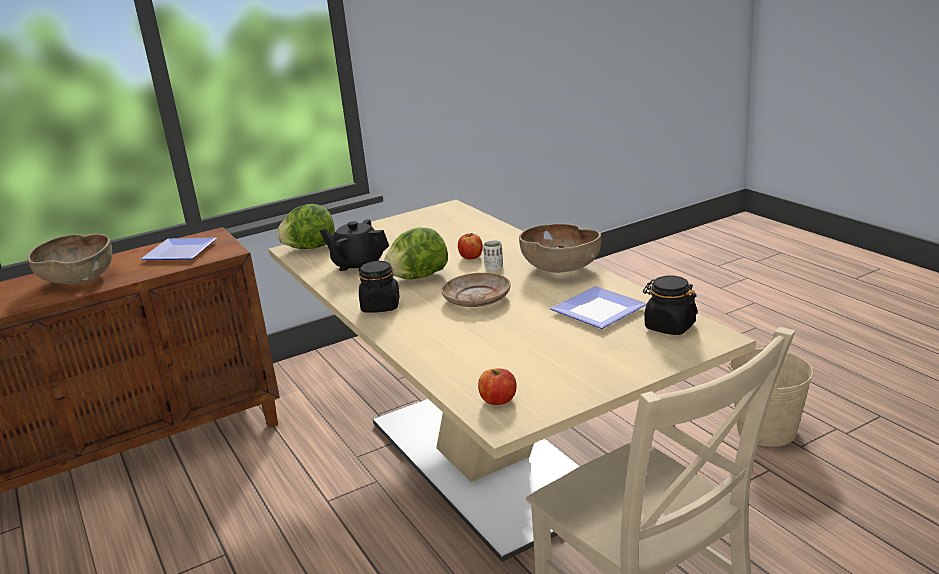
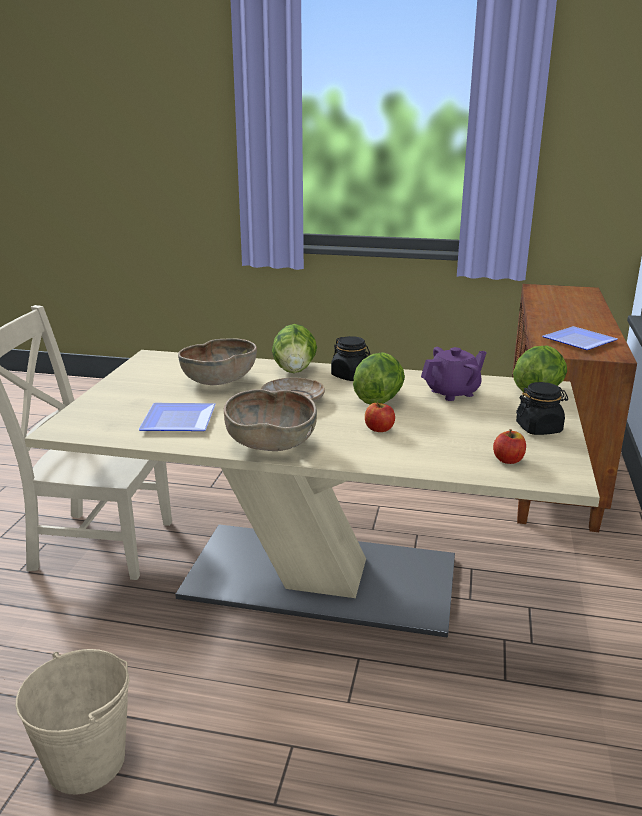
camera: 130 degrees right, 0 degrees up
(79, 279) = (566, 315): brown bowl -> brown bowl (219, 381)
(358, 265) = (453, 393): black teapot -> purple teapot
(406, 331) = (295, 370): none -> lettuce
(494, 268) = (333, 426): white cup -> none
(498, 400) = (169, 361): apple -> apple (508, 460)
(669, 326) = (105, 426): black jar -> black jar (539, 428)

